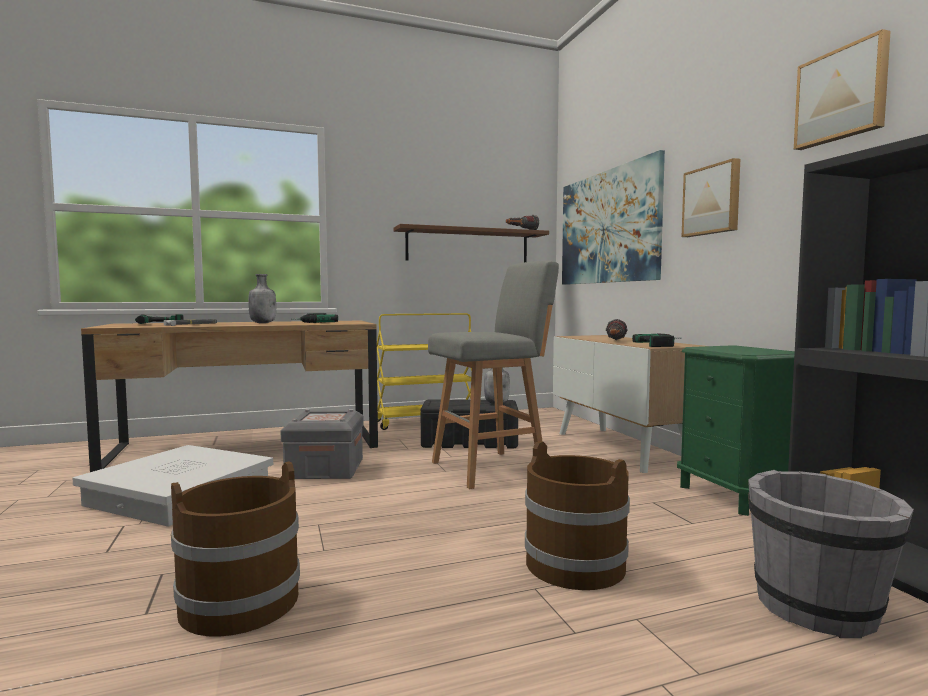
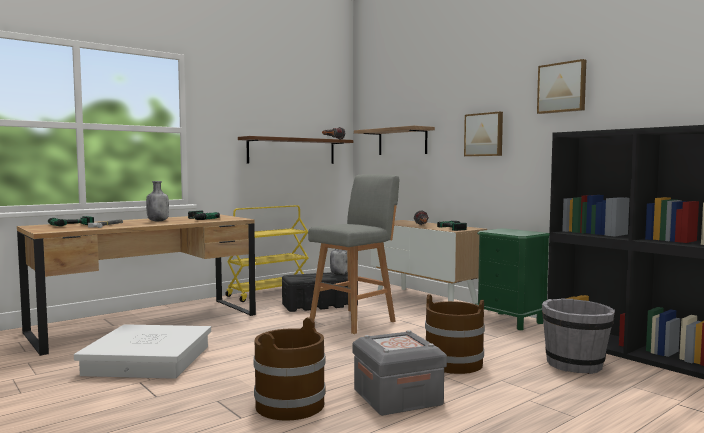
camera: 20 degrees left, 0 degrees up
(325, 469) = (236, 332): grey storage box -> grey storage box (397, 397)
(607, 227) = (402, 141): picture -> shelf

